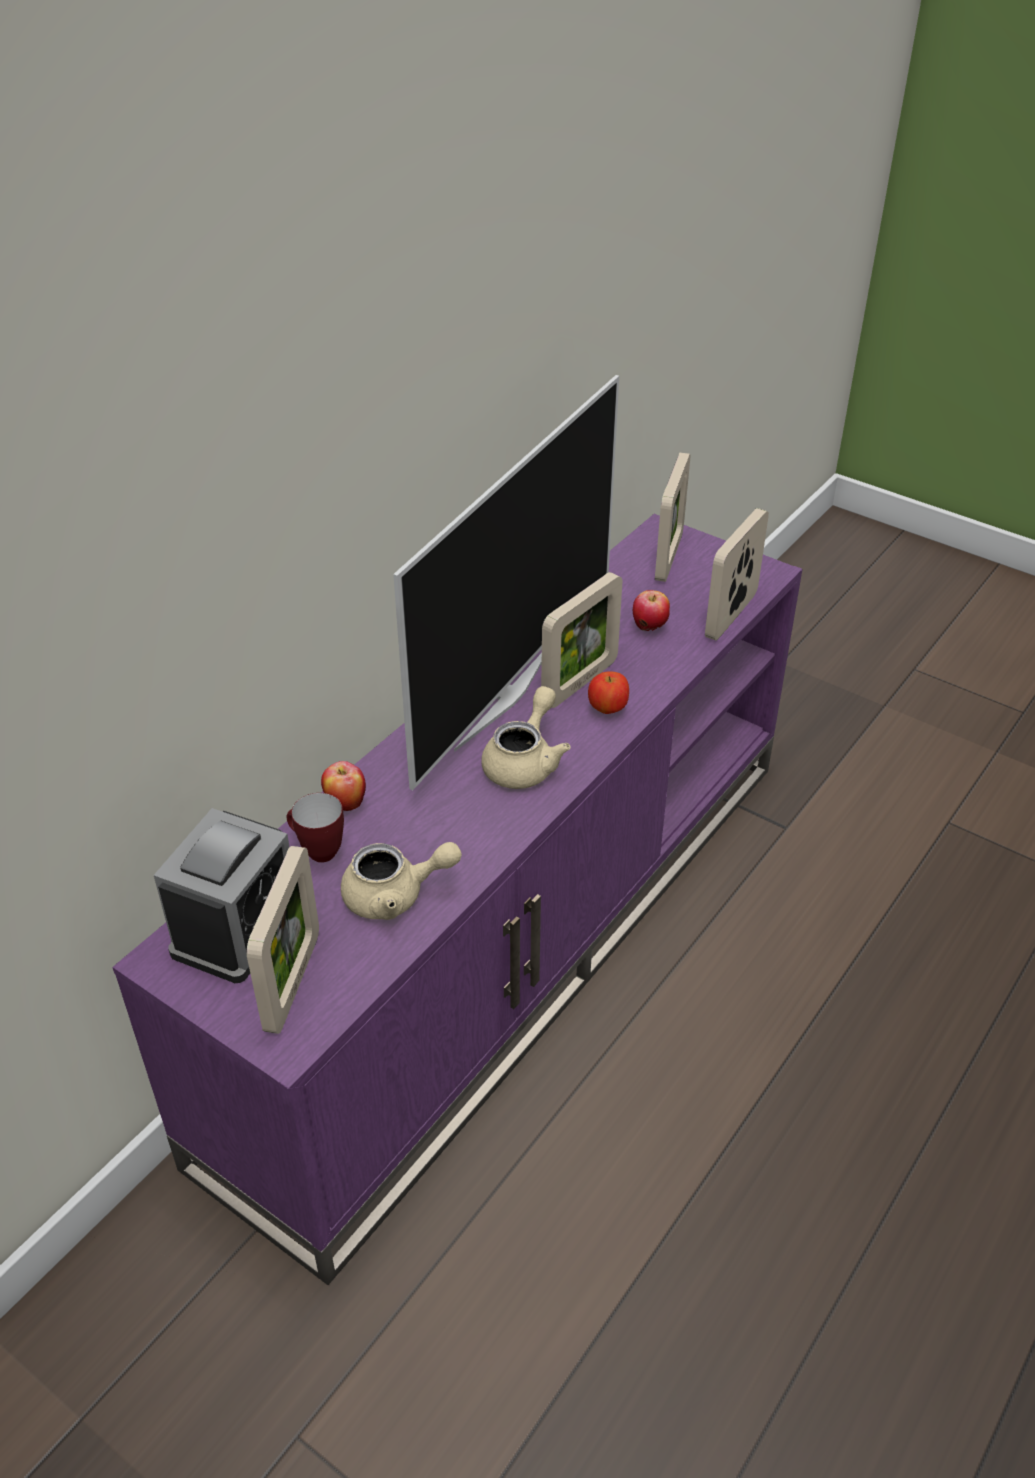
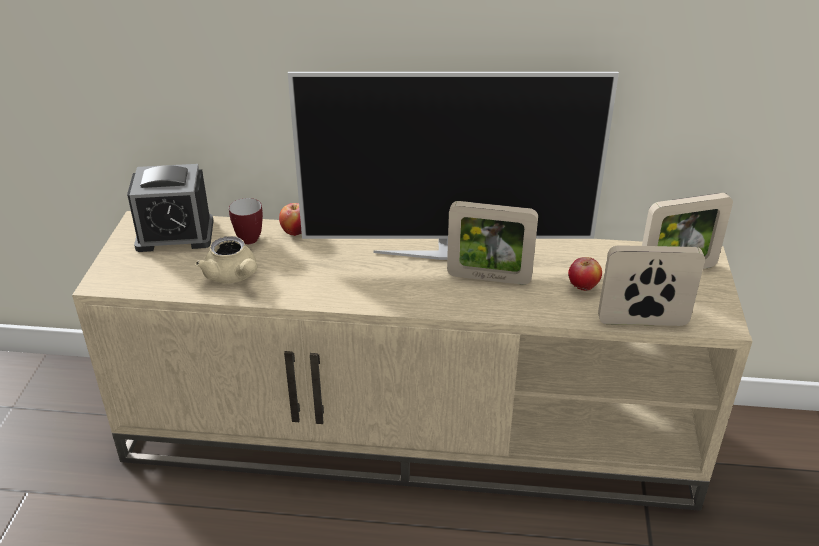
camera: 60 degrees right, 5 degrees down
(293, 982) = (146, 267): picture frame -> none
(512, 939) = (413, 433): purple tv stand -> beige tv stand
(525, 761) = (388, 282): beige teapot -> none
(608, 709) = (474, 298): apple -> none

